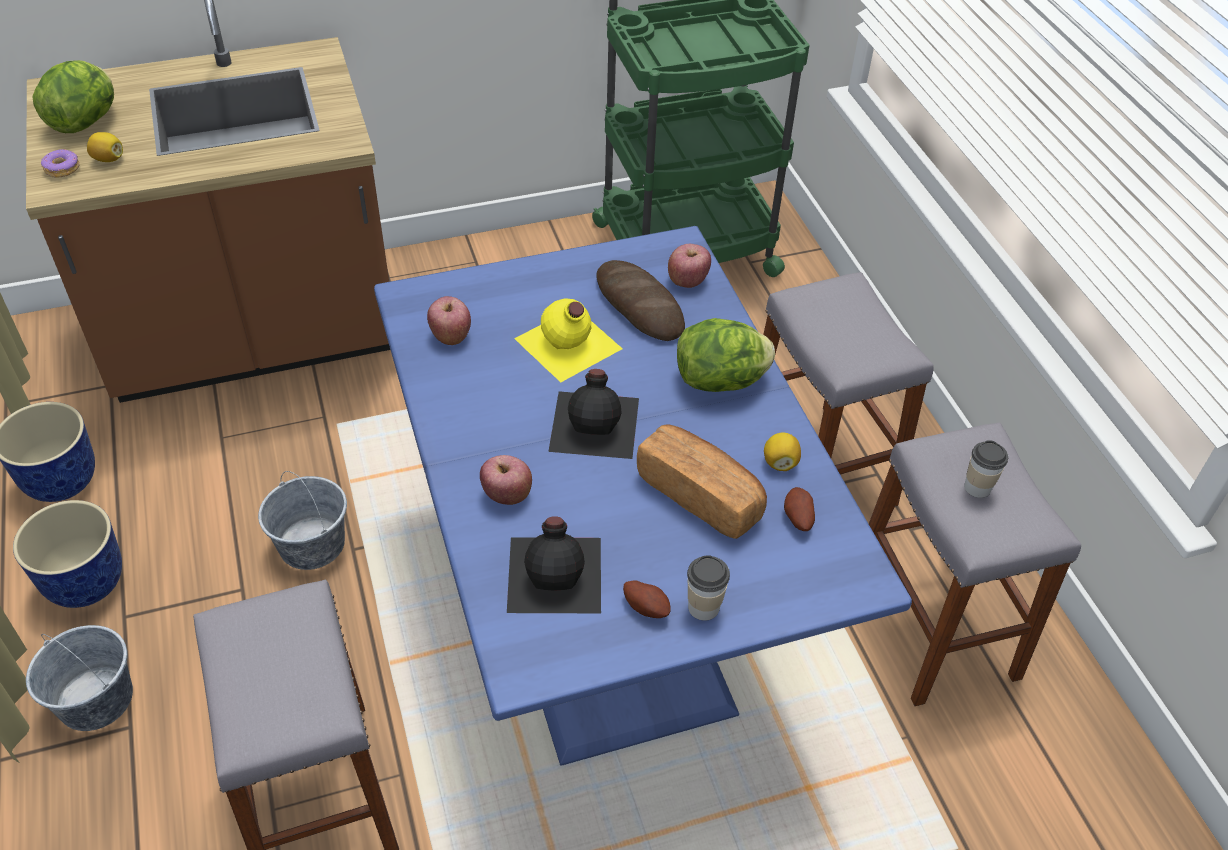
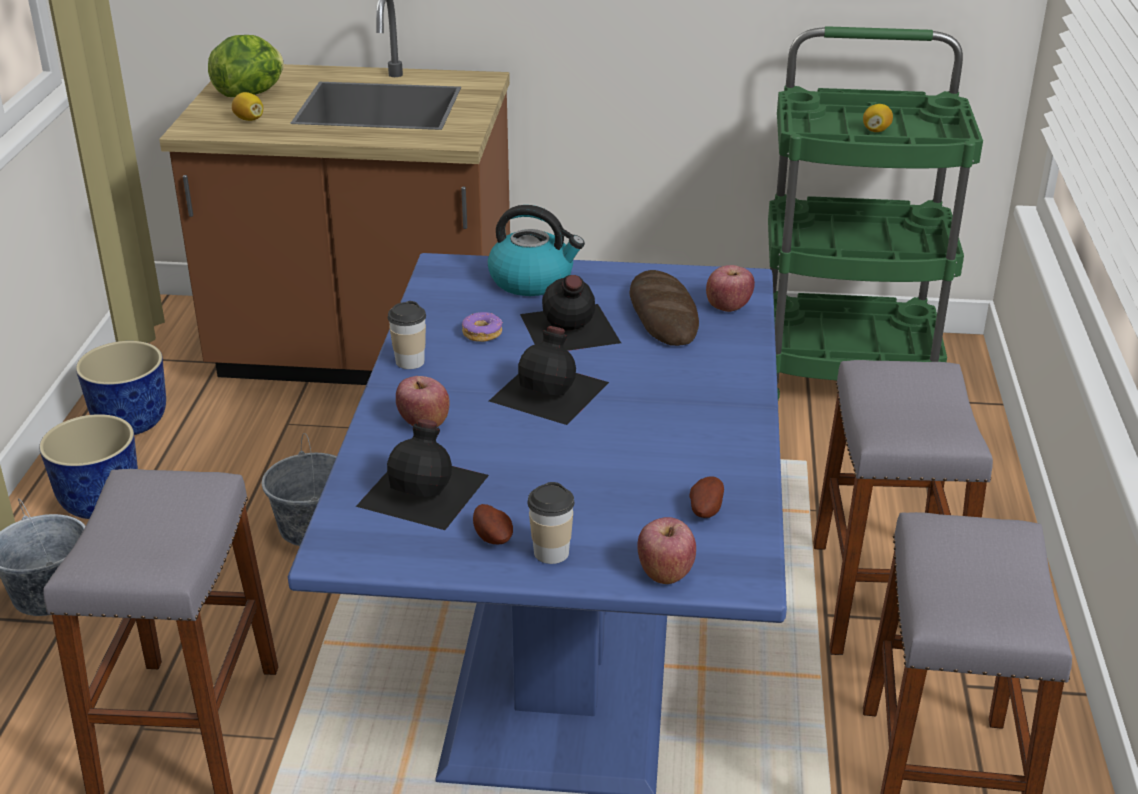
camera: 25 degrees right, 15 degrees down
(62, 169) = (207, 119): donut -> donut (482, 333)
(451, 336) = (461, 300): apple -> apple (665, 572)
(501, 293) = (532, 280): none -> kettle
(568, 345) = (568, 329): yellow bottle -> black bottle
(701, 494) = (616, 467): bread -> none
(721, 381) = (705, 388): lettuce -> none
(780, 462) = (719, 463): lemon -> lemon (876, 130)
(977, 487) = (970, 571): cup -> cup (410, 361)

